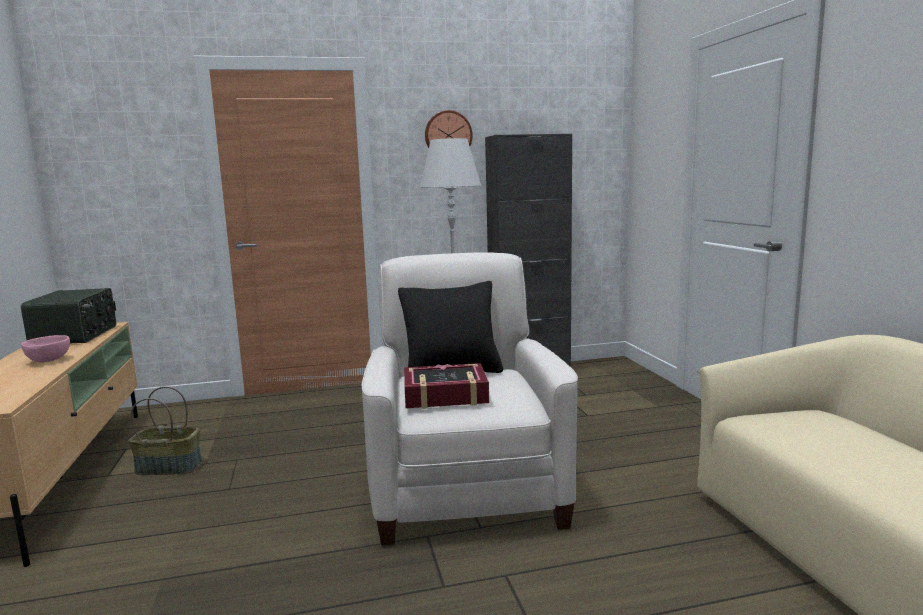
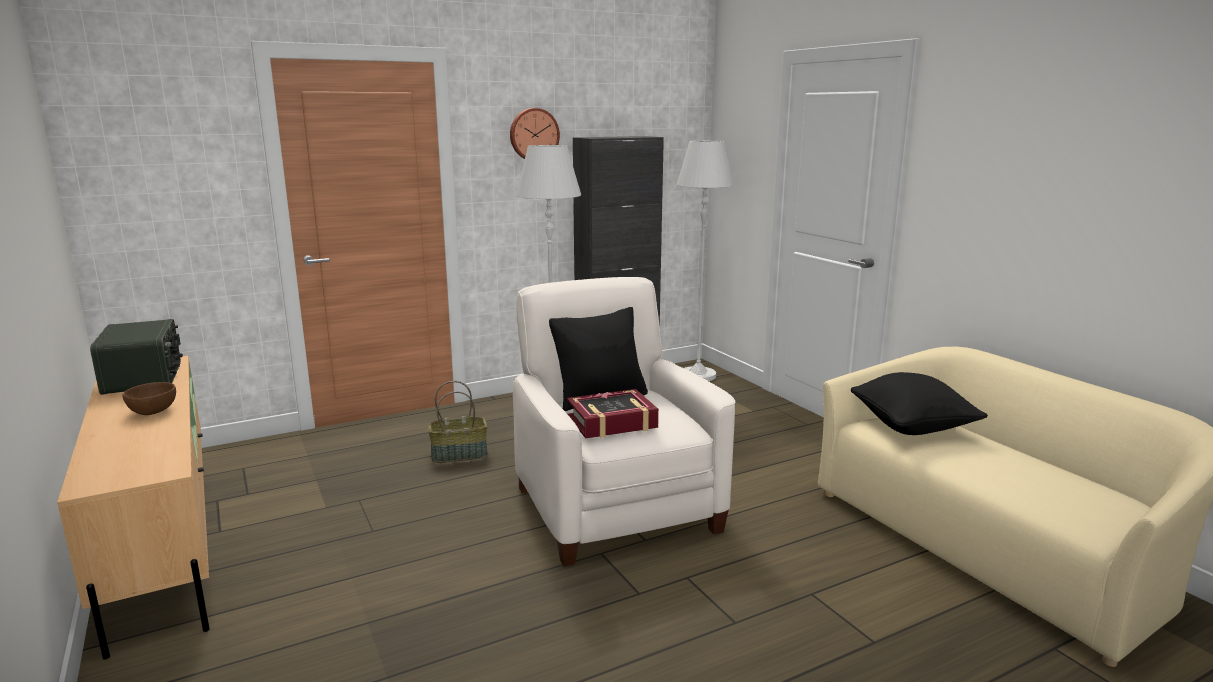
camera: 15 degrees left, 5 degrees up
(48, 360) = (152, 412): pink bowl -> brown bowl
(170, 467) = (287, 515): basket -> basket (459, 454)
(613, 370) = (698, 375): none -> white floor lamp
(806, 426) = (911, 427): none -> black pillow

